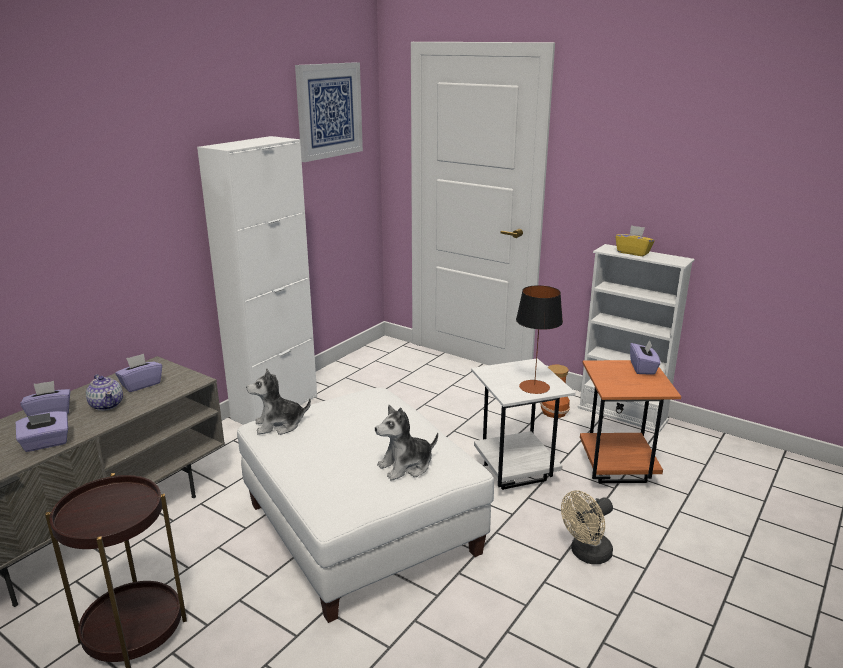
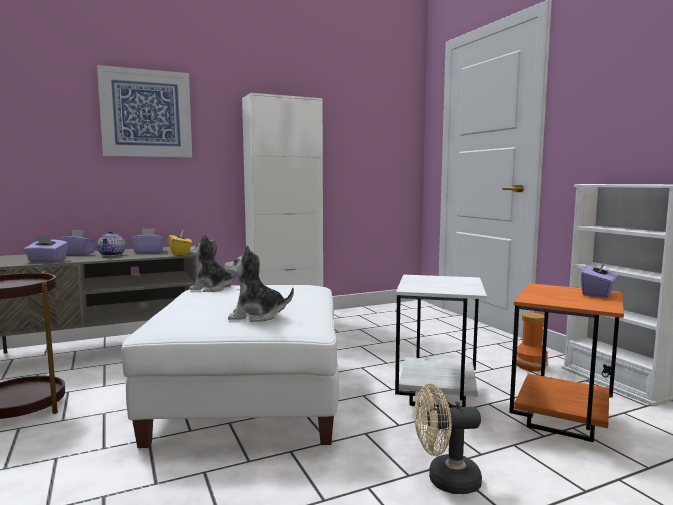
camera: 30 degrees right, 15 degrees down
(329, 110) = (371, 95): picture -> picture (146, 113)
(534, 387) = (445, 288): table lamp -> none
(633, 252) = (620, 183): yellow tissue box -> yellow tissue box (180, 253)

